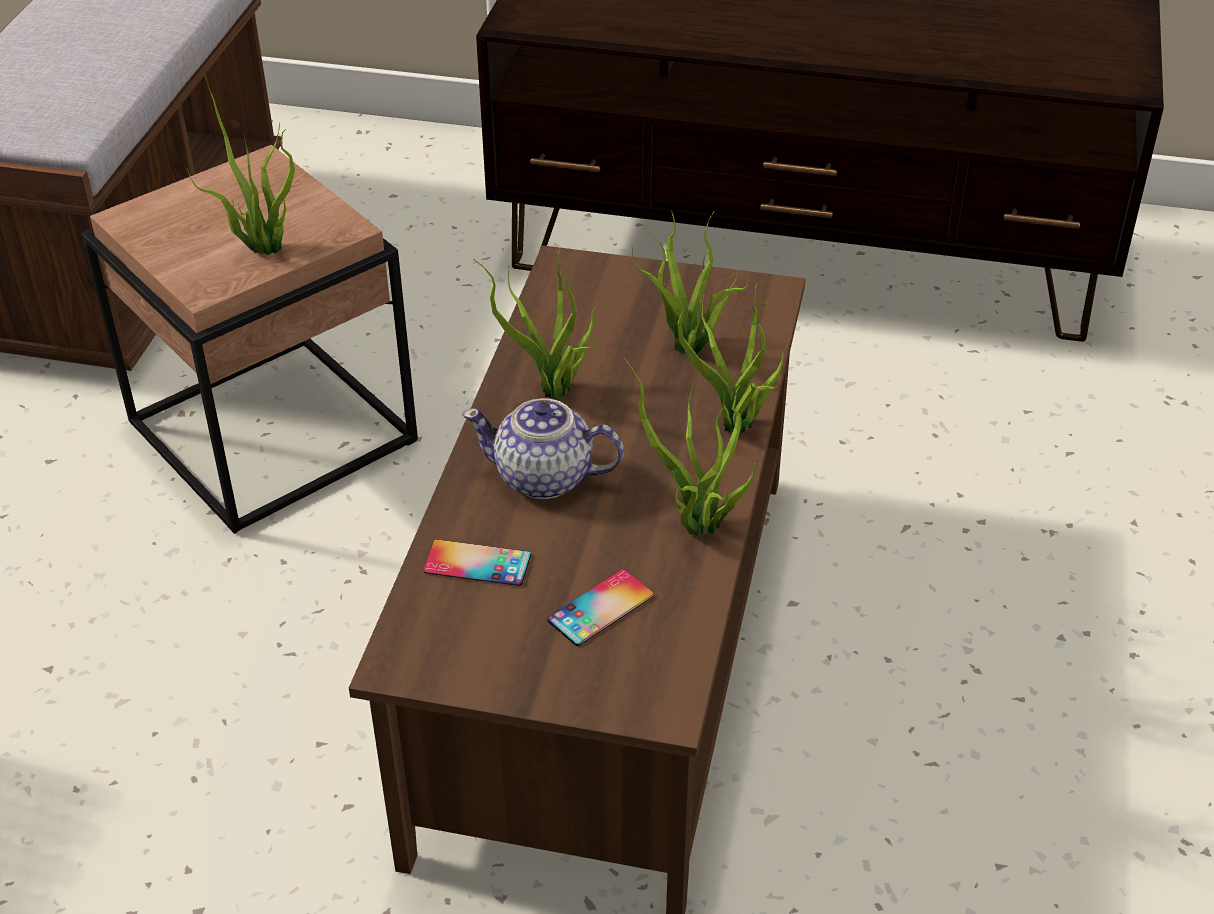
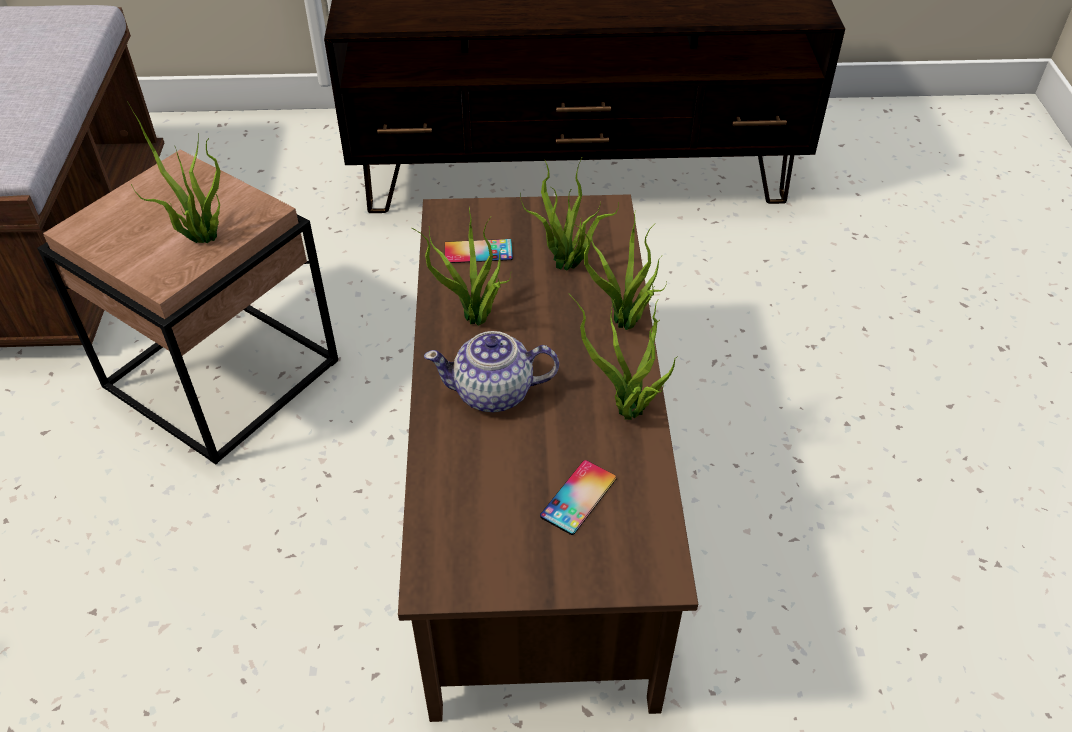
camera: 15 degrees left, 5 degrees up
(477, 563) = (466, 478): phone -> phone (478, 251)

